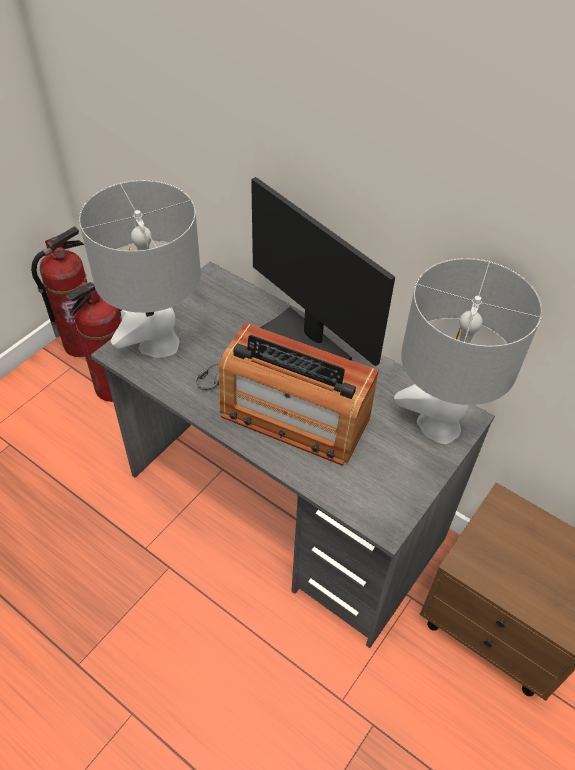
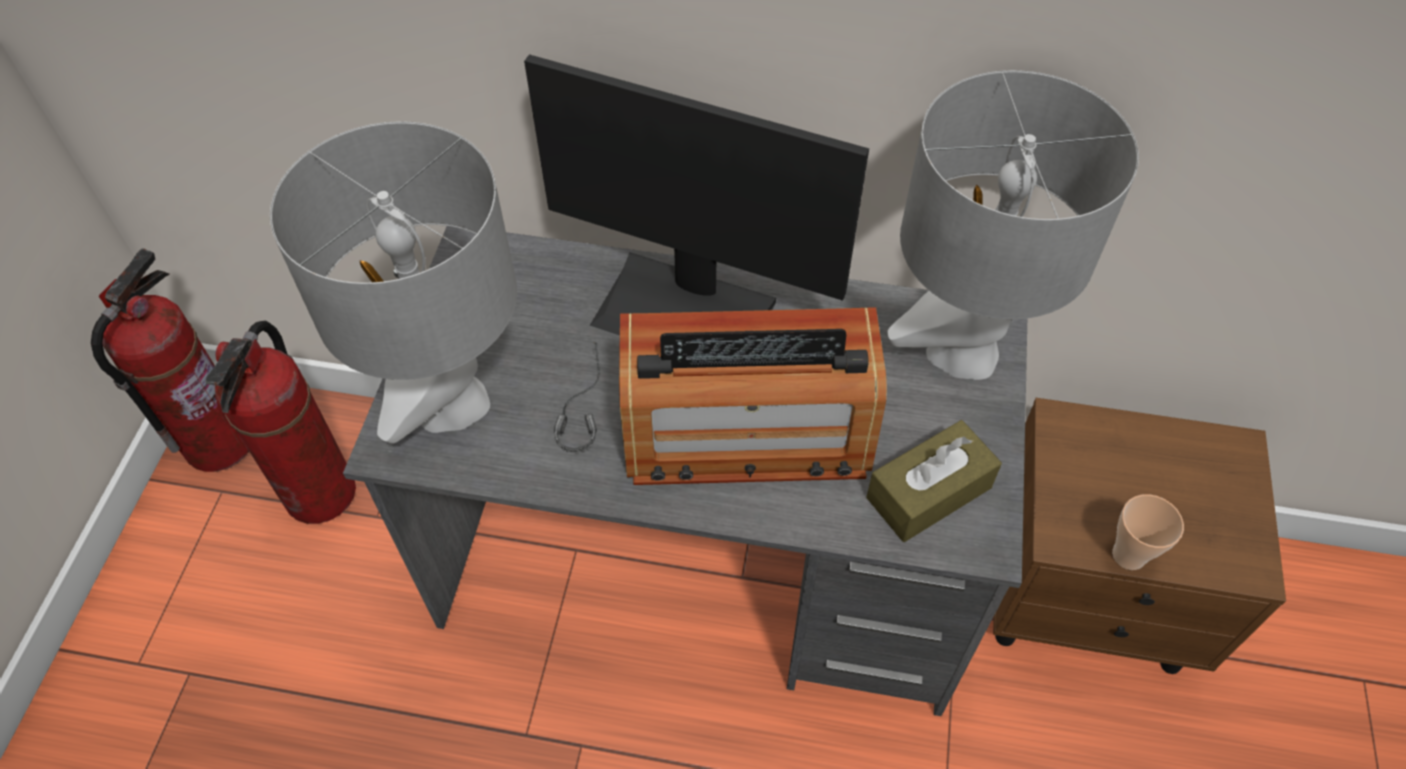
camera: 25 degrees left, 5 degrees up
(372, 487) = (928, 492): none -> brown tissue box
(498, 590) = (1128, 555): none -> cup

